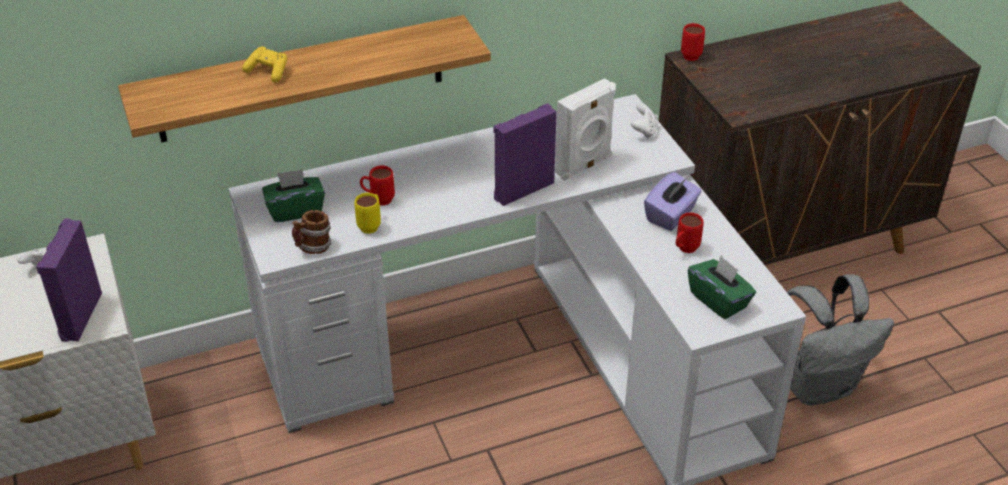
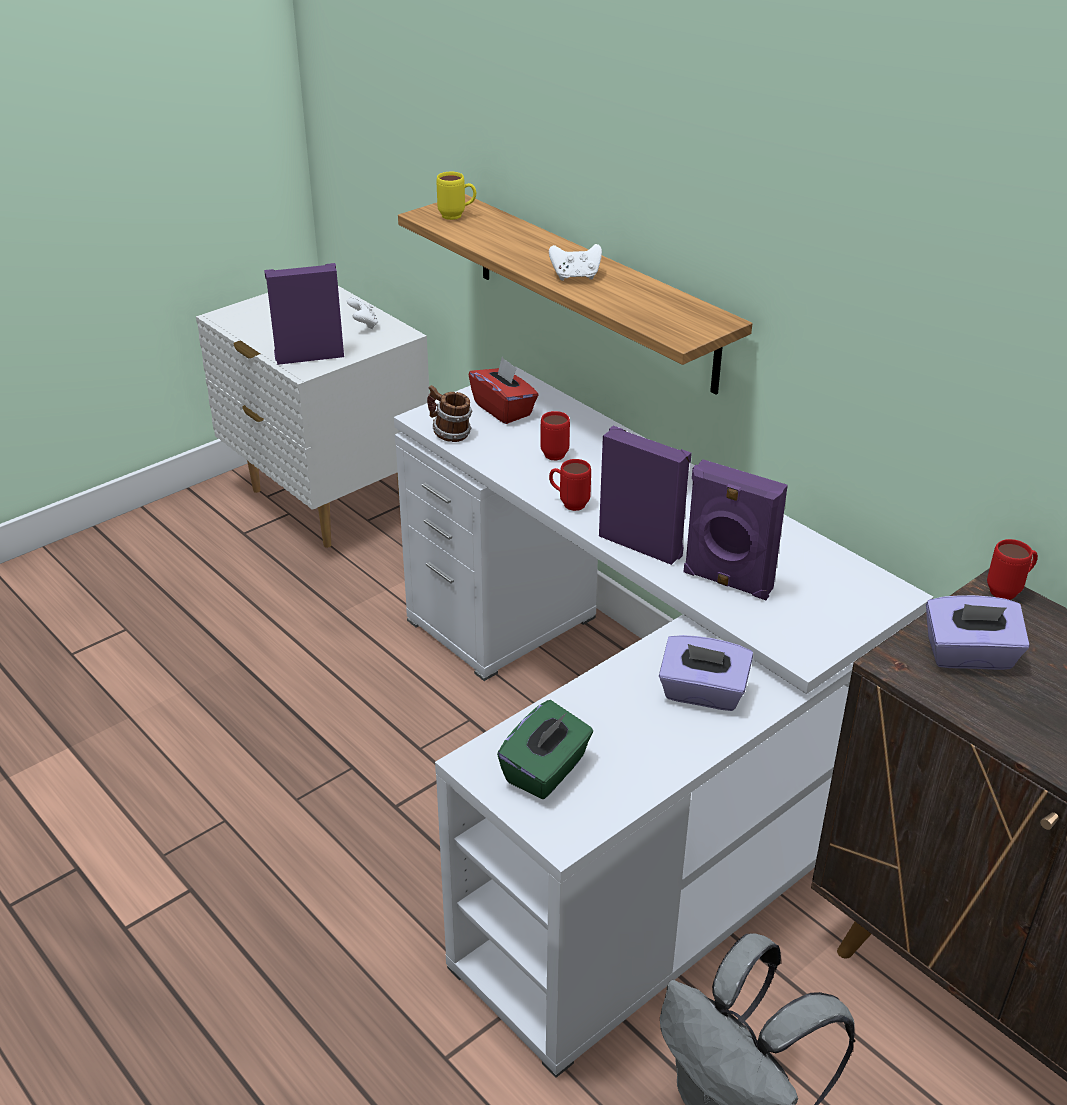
camera: 70 degrees right, 5 degrees down
(268, 71) = (538, 247): yellow game controller -> none
(295, 210) = (504, 409): green tissue box -> red tissue box
(371, 225) = (507, 458): yellow mug -> yellow mug (457, 216)
(584, 166) = (727, 582): white speaker -> purple speaker
(644, 131) = (848, 619): white game controller -> white game controller (575, 277)
(684, 250) = (634, 719): red mug -> red mug (569, 503)
(742, 87) = (969, 656): none -> purple tissue box

